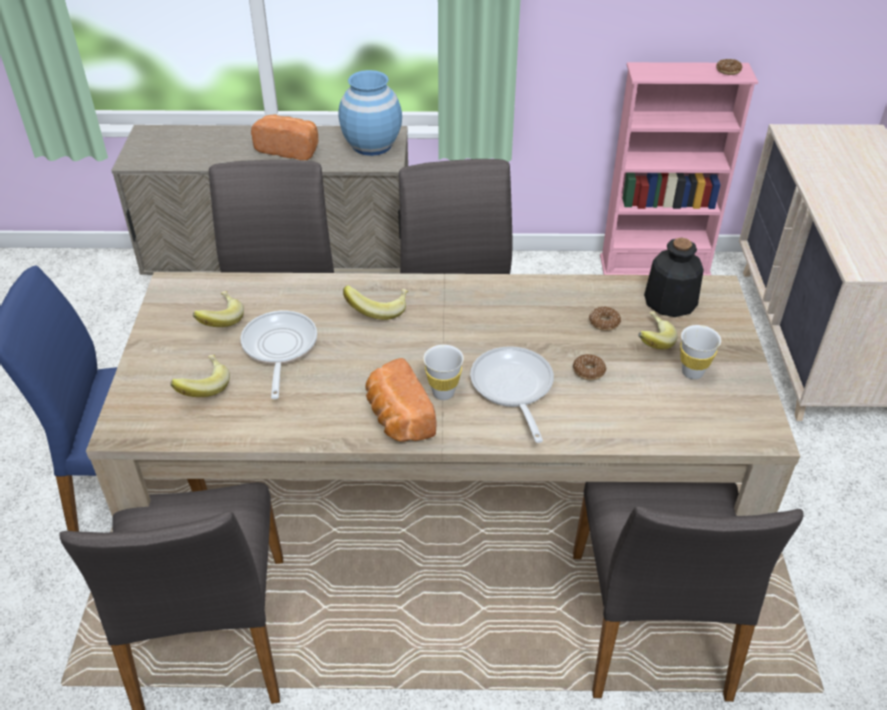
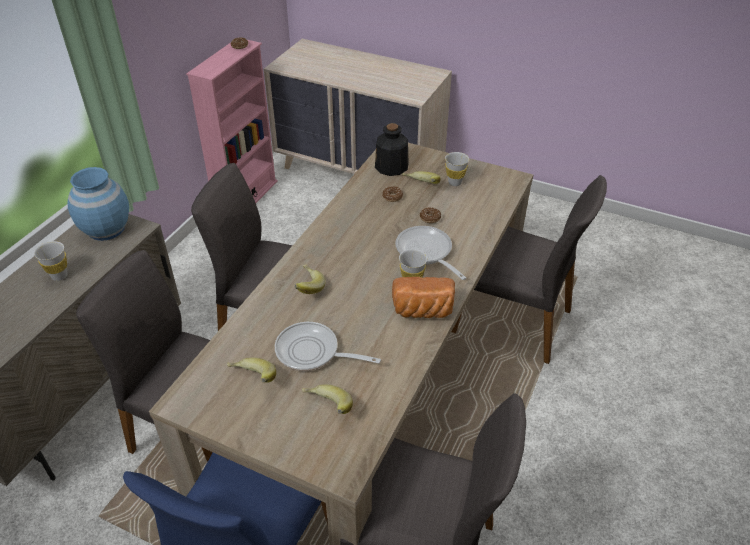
camera: 65 degrees left, 0 degrees up
(289, 149) = (59, 276): bread -> white cup
(512, 388) = (426, 252): frying pan -> frying pan turned 45 degrees clockwise

